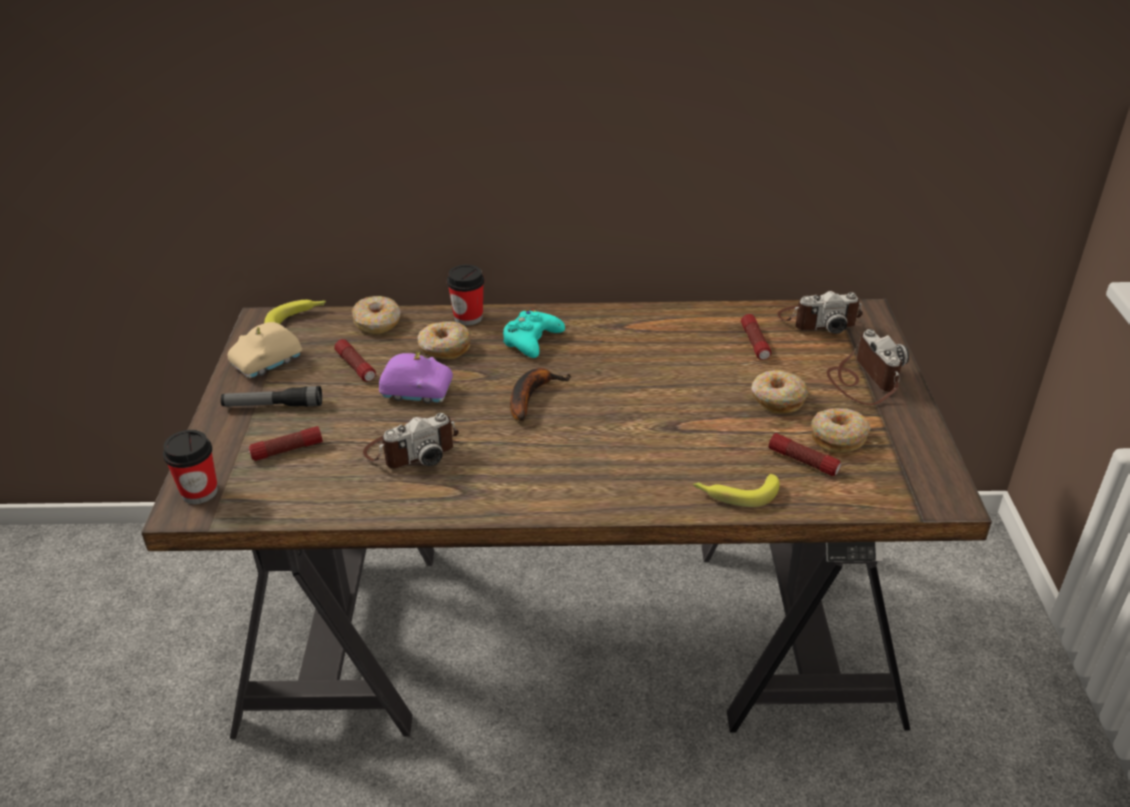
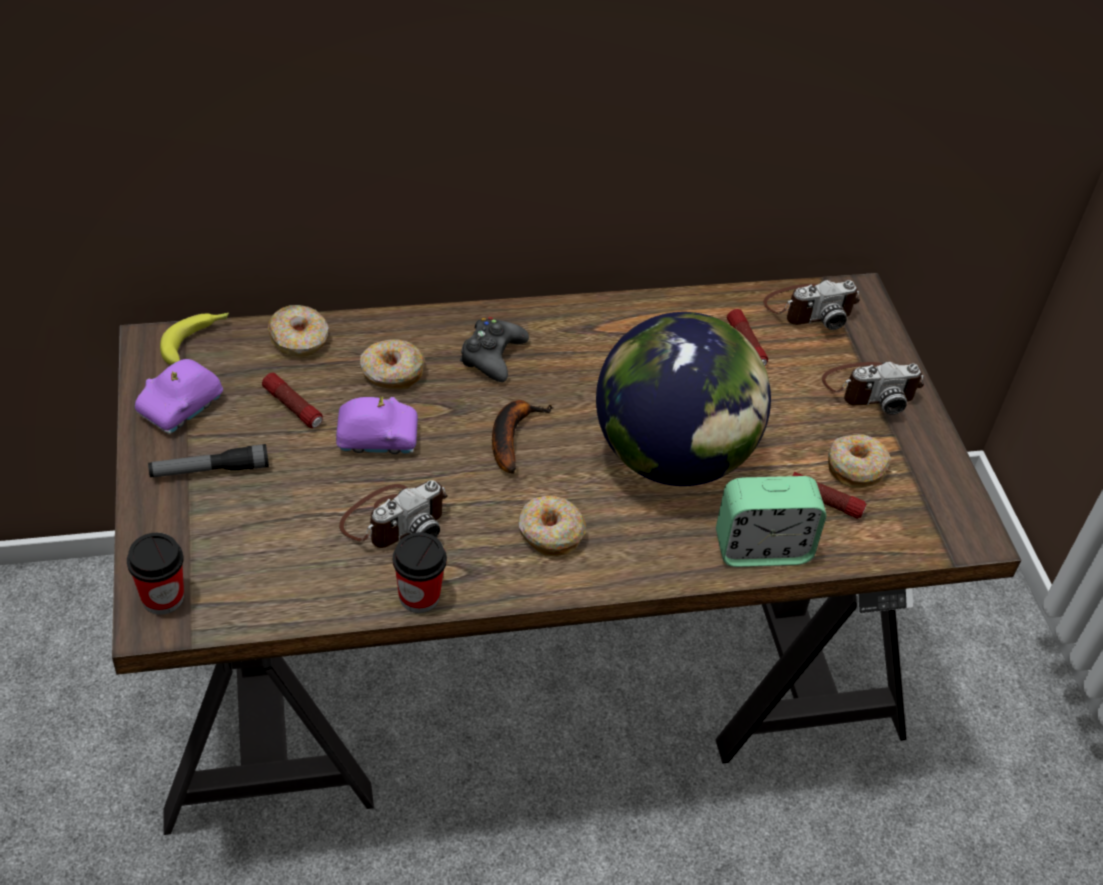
camera: 15 degrees left, 10 degrees up
(267, 363) = (182, 408): beige toy car -> purple toy car
(287, 450) = (248, 532): flashlight -> none
(468, 317) = (408, 326): cup -> cup (419, 596)
(531, 341) = (492, 356): turquoise game controller -> black game controller
(669, 420) = (672, 458): none -> globe
(735, 494) = (761, 549): banana -> alarm clock
(777, 399) = (783, 421): donut -> donut (549, 533)
(863, 380) = (870, 389): camera -> camera turned 105 degrees clockwise

